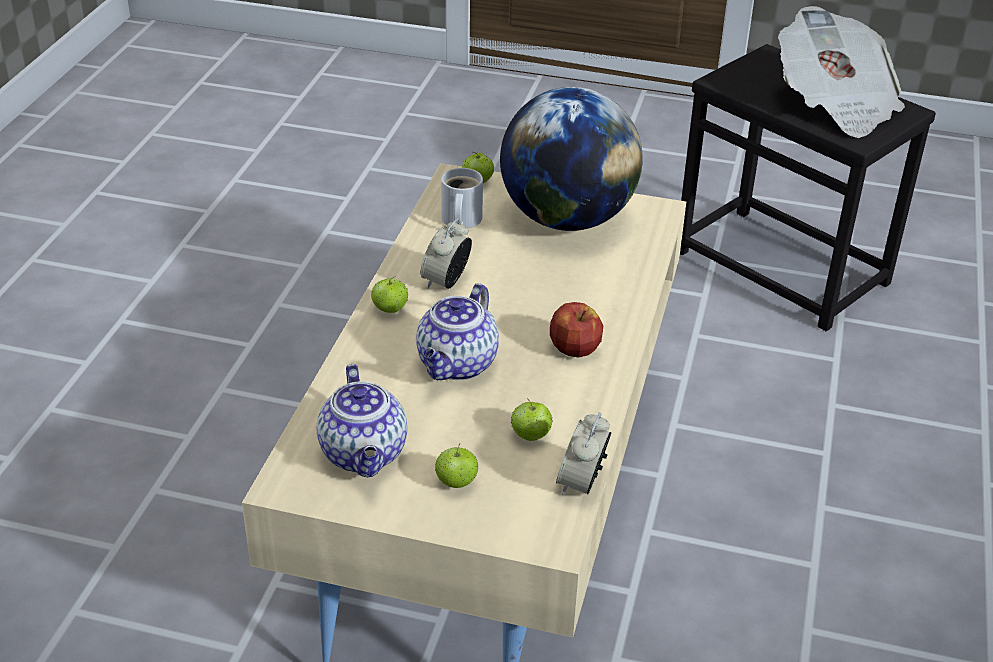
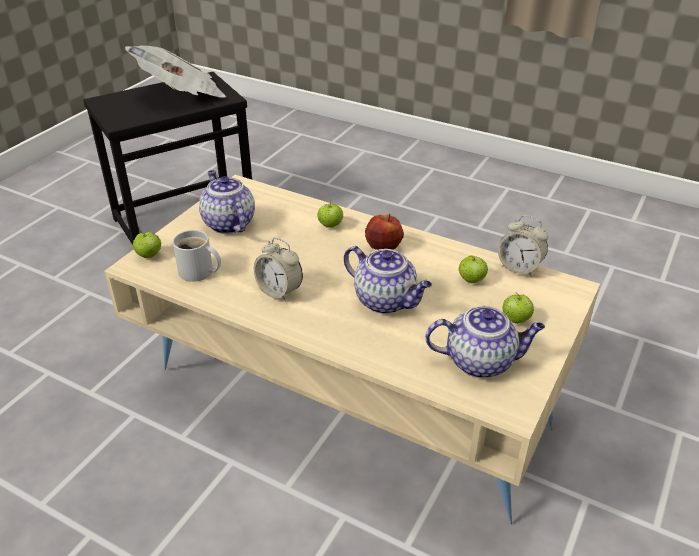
camera: 75 degrees left, 0 degrees up
(390, 310) = (304, 326): apple -> apple (330, 226)
(567, 219) = (228, 223): globe -> teapot

